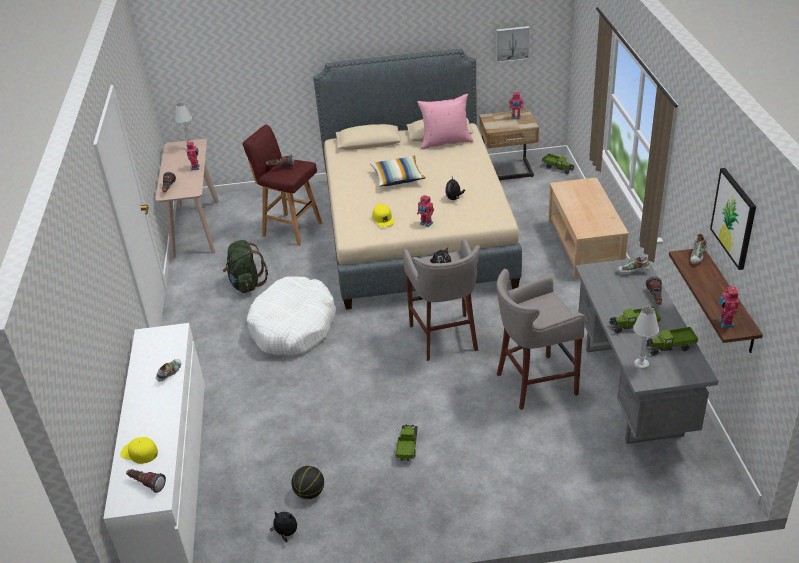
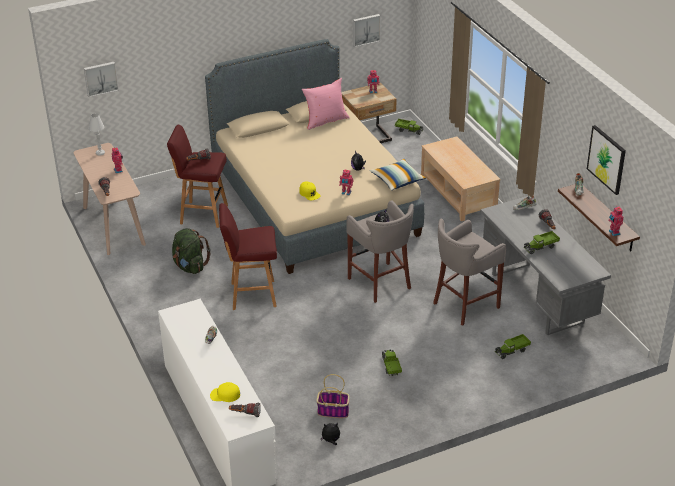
camera: 20 degrees left, 0 degrees up
(194, 65) = (100, 78): none -> picture
(293, 327) = (251, 295): white dog bed -> red stool
(310, 493) = (333, 411): basketball -> basket
(398, 178) = (302, 157): pillow -> pillow (397, 180)
(641, 364) = (556, 272): white table lamp -> none
(670, 347) = (571, 257): toy truck -> toy truck (512, 351)

